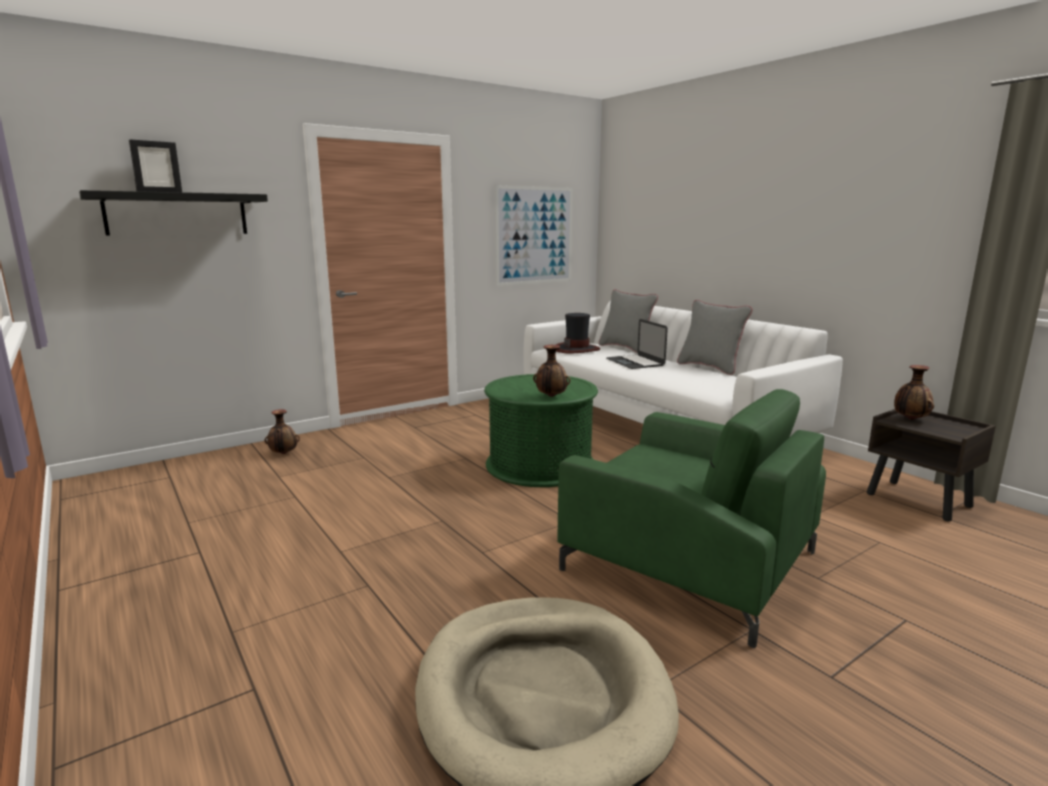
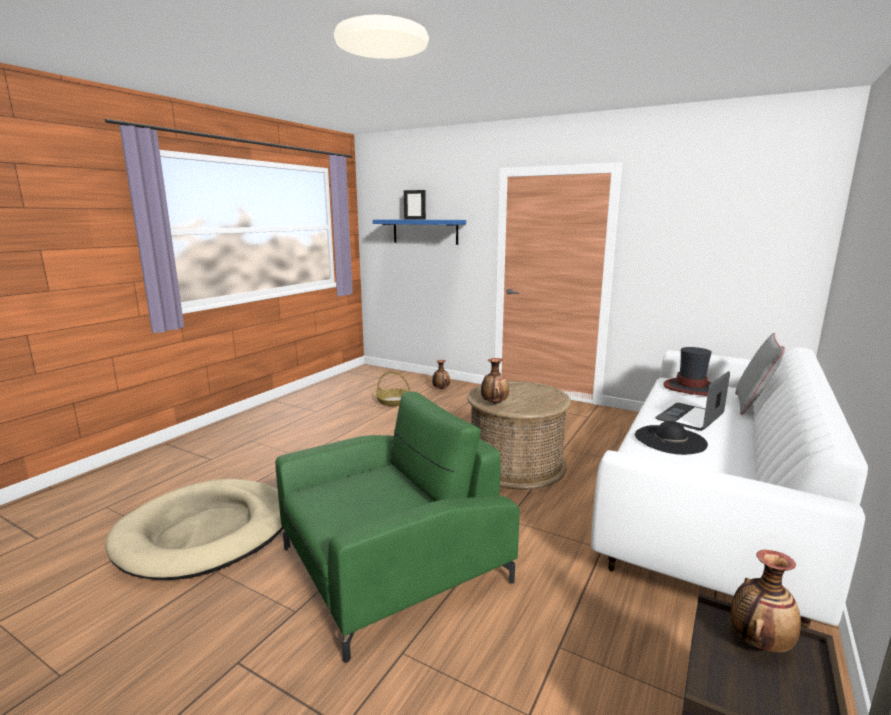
camera: 65 degrees right, 0 degrees up
(177, 214) = (425, 231): black shelf -> blue shelf
(271, 488) = (393, 401): none -> basket
(534, 235) = (719, 258): picture -> none
(540, 465) = (515, 465): green coffee table -> brown coffee table
(672, 374) = (670, 439): none -> black hat
(688, 560) = (393, 564): green armchair -> green armchair turned 135 degrees counterclockwise
(710, 367) = (753, 456): grey pillow -> none

